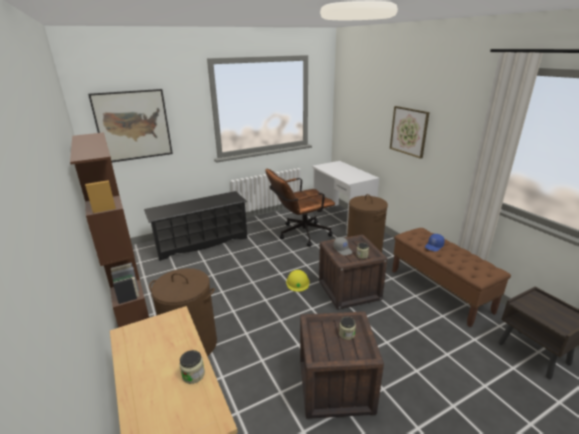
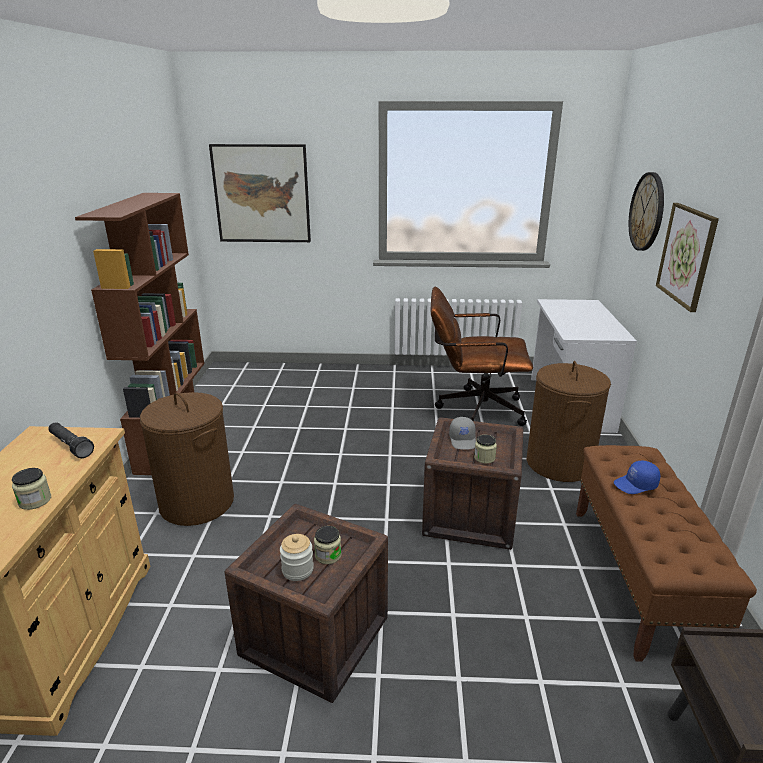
camera: 30 degrees right, 0 degrees up
(165, 331) = (71, 446): none -> black flashlight
(201, 242) = (325, 381): black shoe rack -> none
(297, 282) = (402, 476): yellow hard hat -> none
(341, 348) = (297, 570): none -> jar
(371, 111) = (647, 212): none -> wall clock

